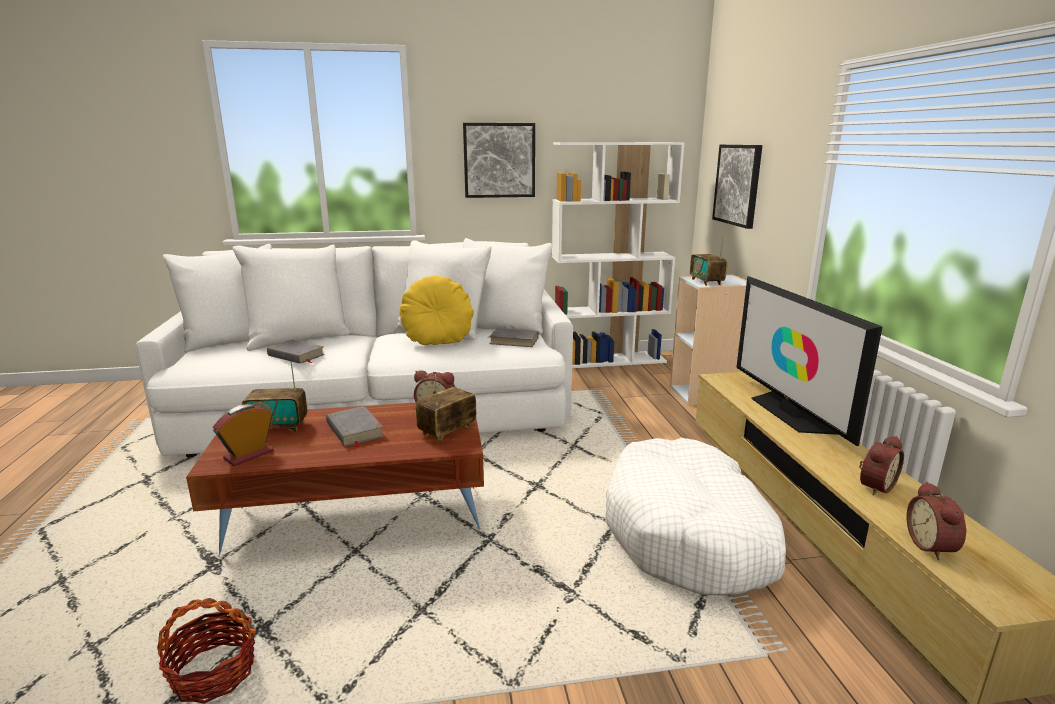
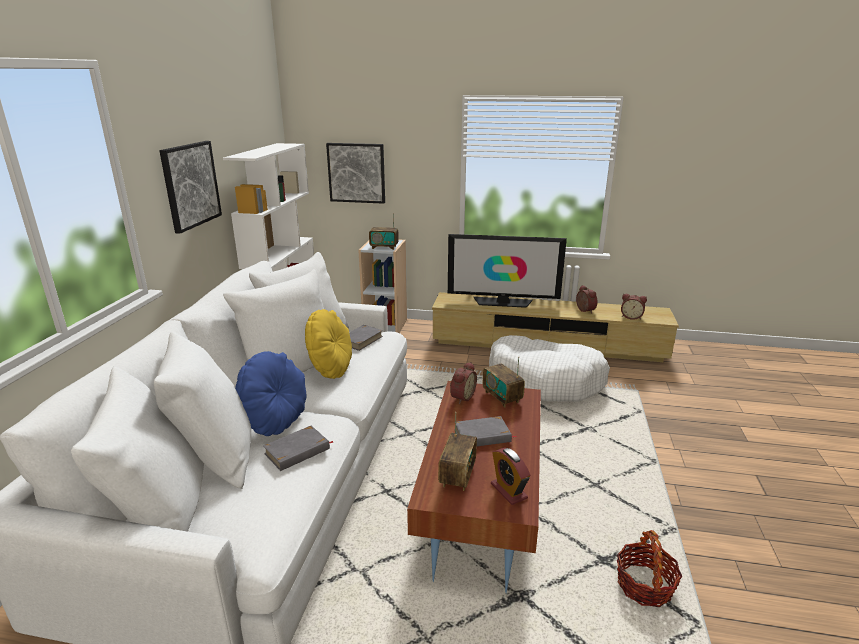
camera: 70 degrees left, 5 degrees up
(338, 342) = (276, 423): none -> blue pillow

